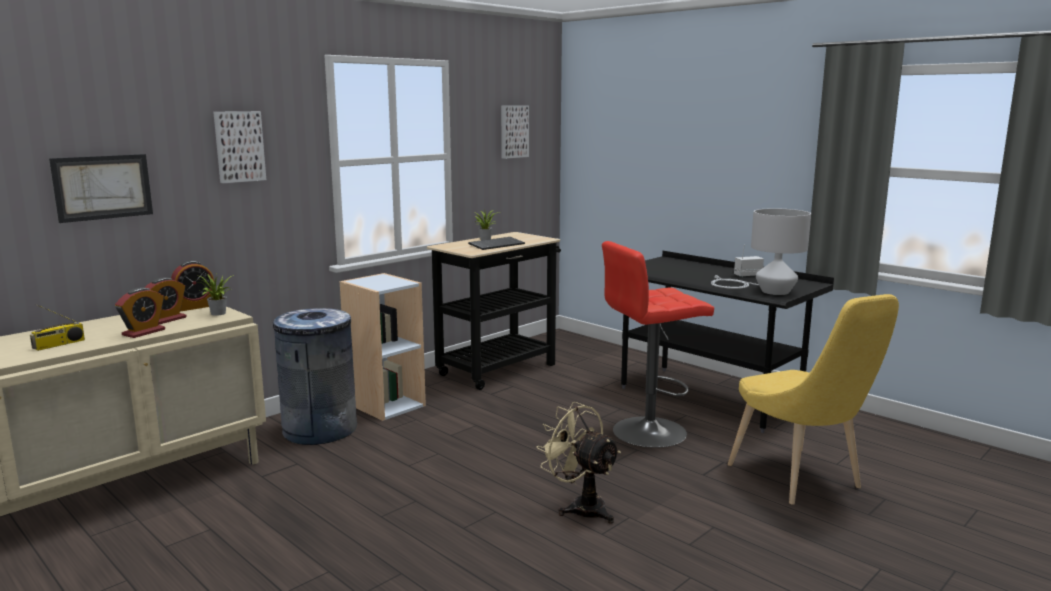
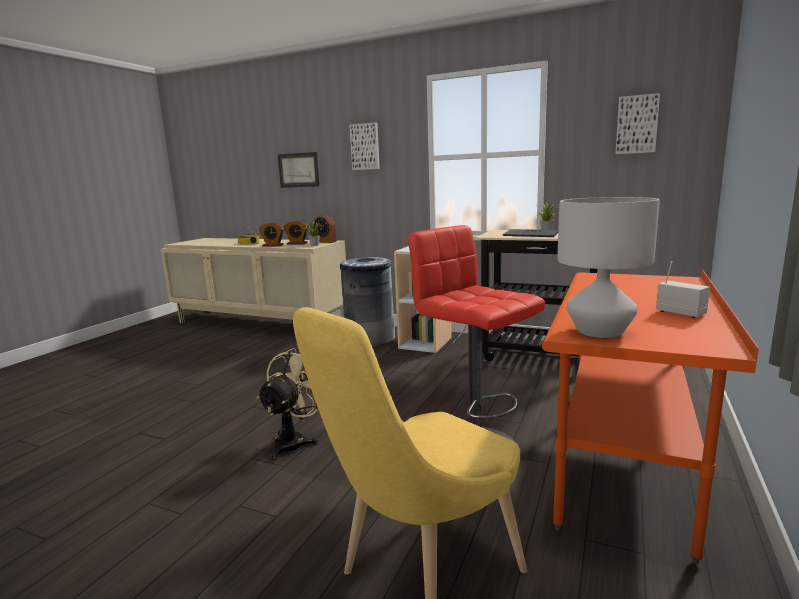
camera: 70 degrees right, 0 degrees up
(708, 398) = (625, 471): black desk -> orange desk

